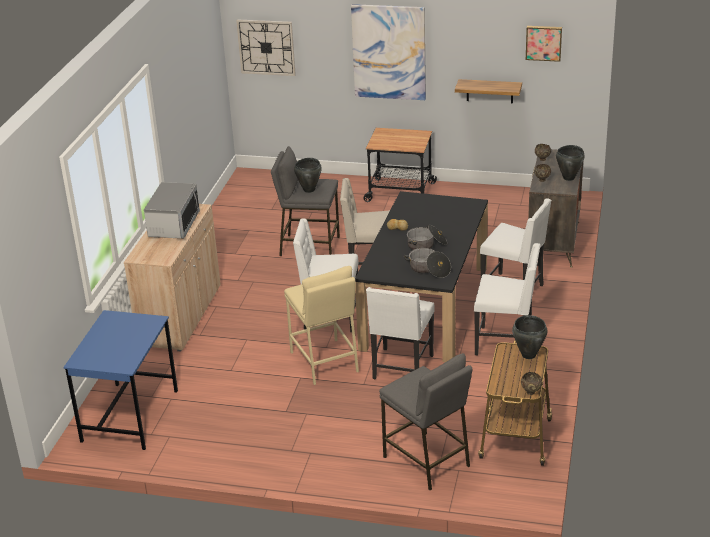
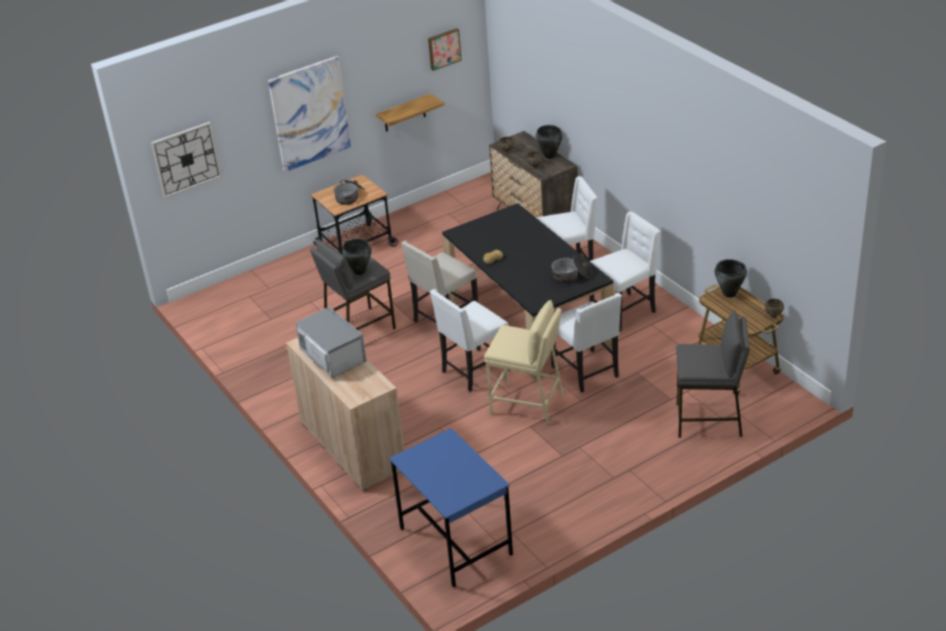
camera: 45 degrees left, 5 degrees up
(426, 245) = (537, 260): cooking pot -> cooking pot (350, 197)

